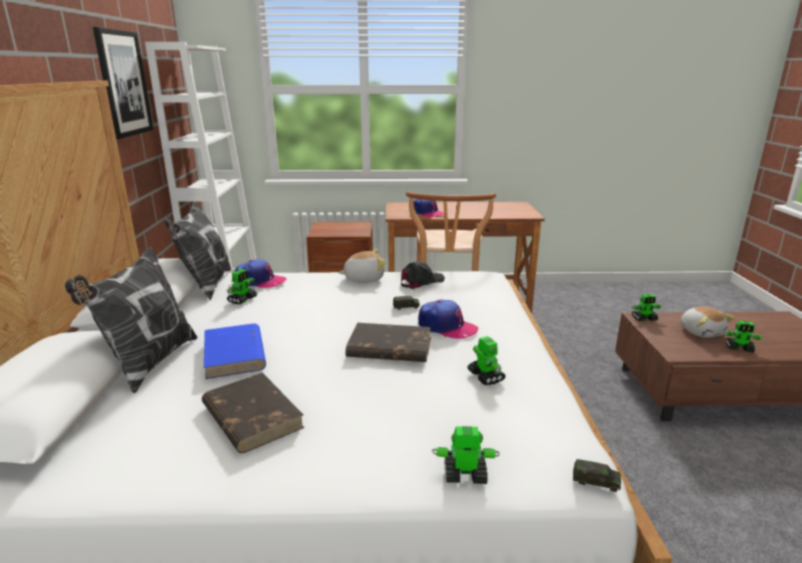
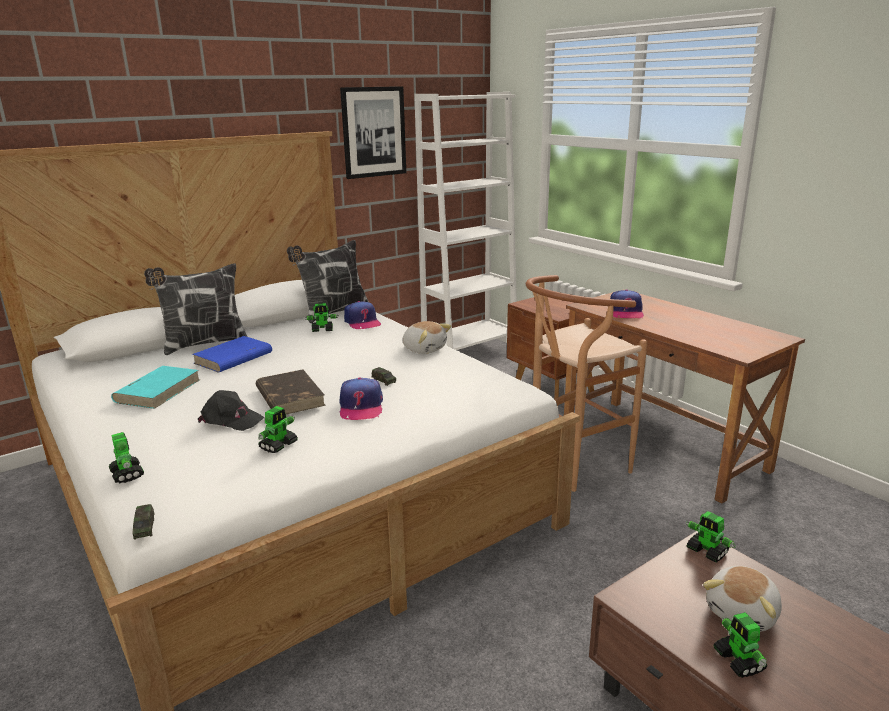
camera: 55 degrees right, 0 degrees up
(251, 416) = (158, 390): brown book -> turquoise book
(421, 282) = (449, 369): black cap -> black cap (231, 419)

